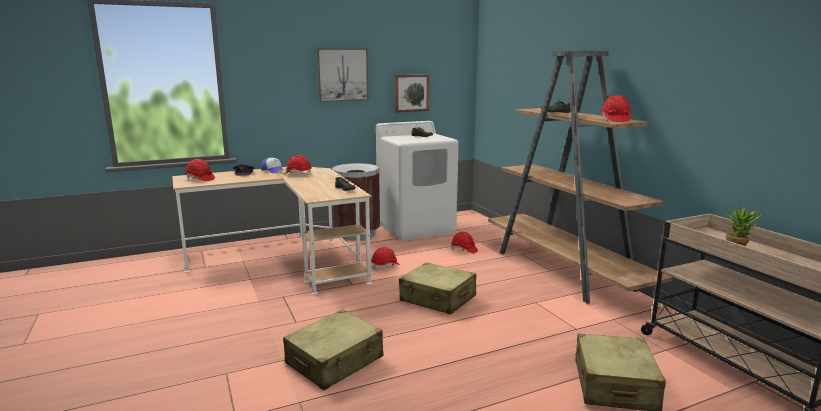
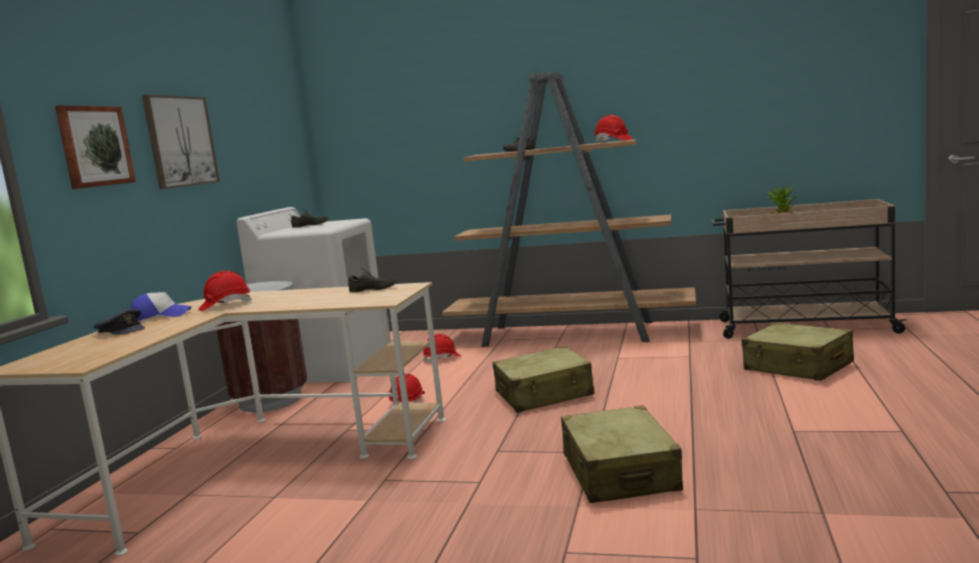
camera: 50 degrees left, 5 degrees down
(200, 179) = (71, 355): red hard hat -> none
(411, 93) = (257, 168): picture -> picture (94, 146)

